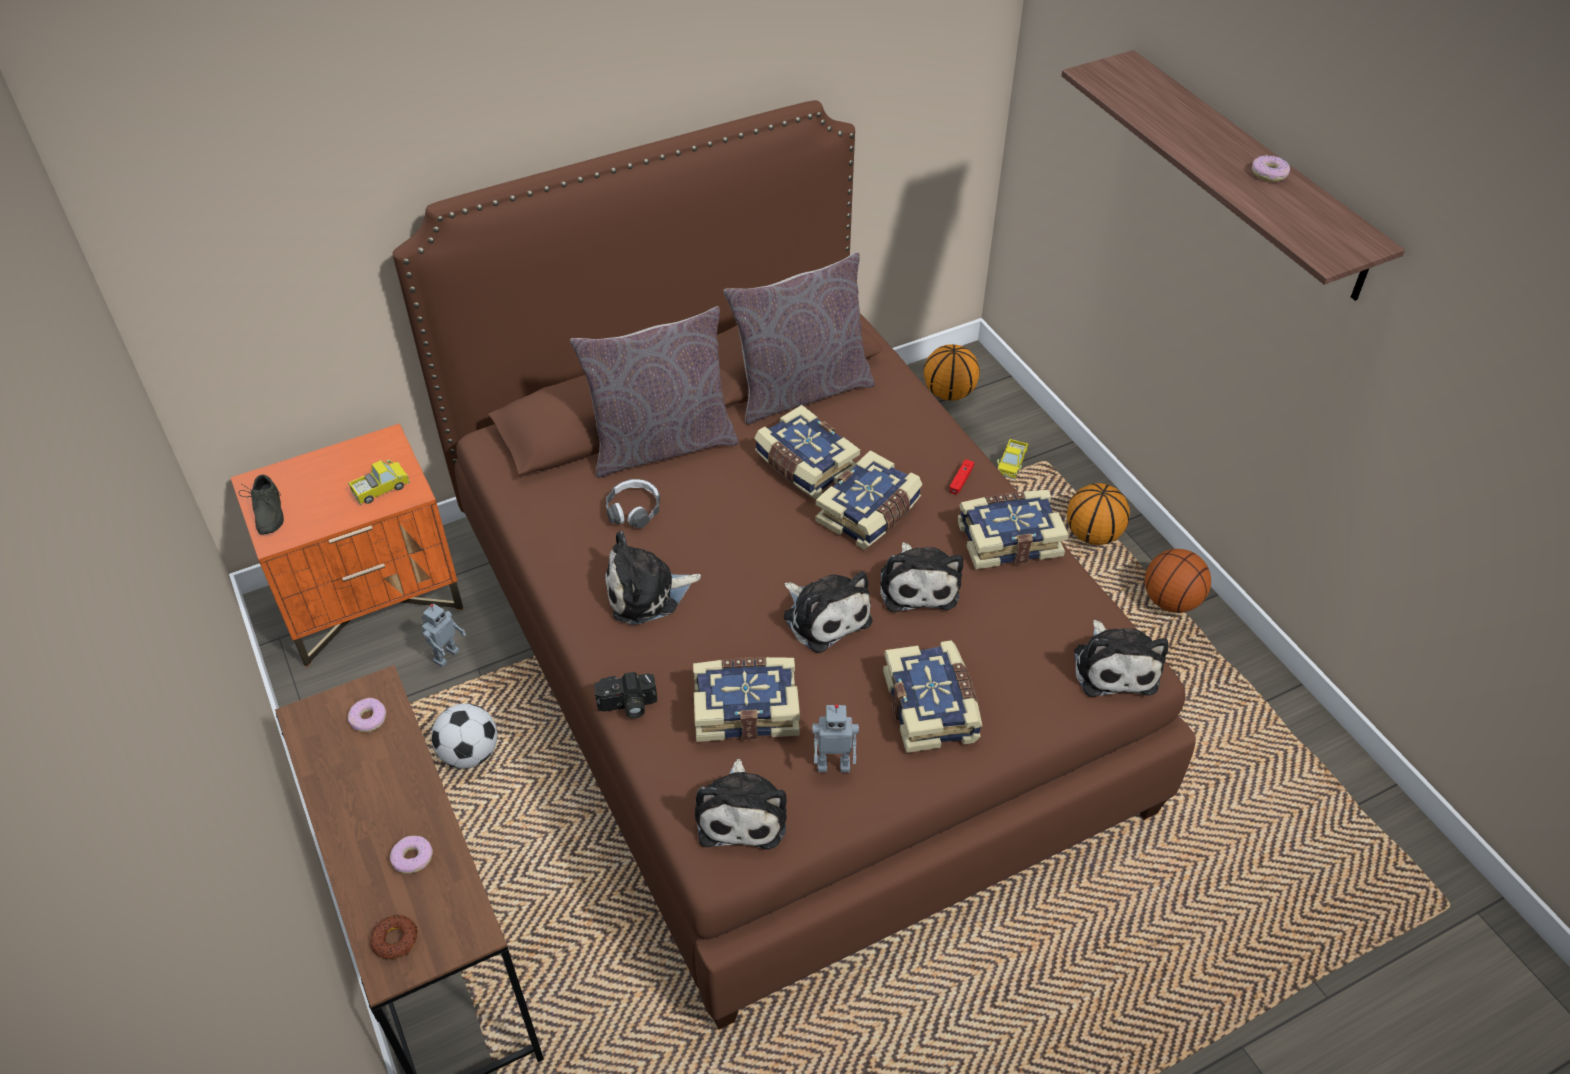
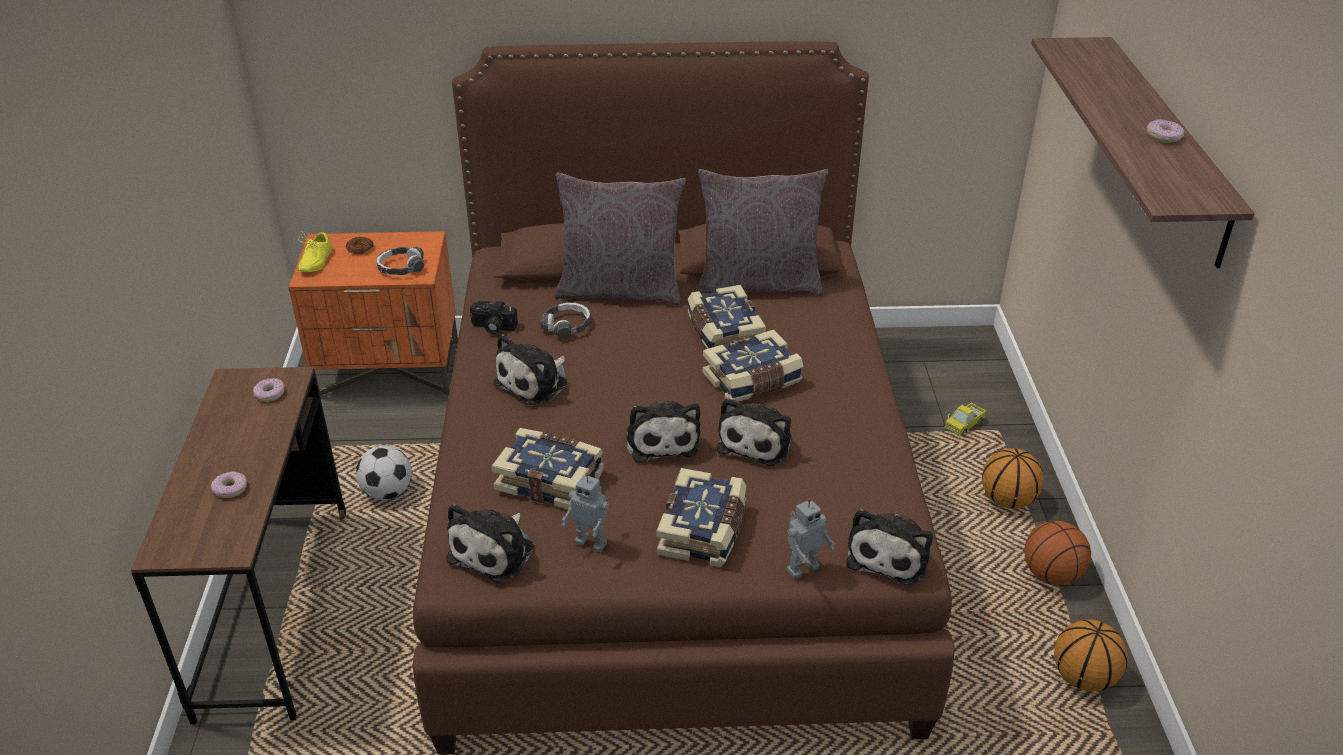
camera: 25 degrees right, 10 degrees down
(266, 514) = (314, 261): grey shoe -> yellow shoe
(381, 489) = (401, 267): toy truck -> headphones
(395, 940) = (179, 535): donut -> donut (360, 248)
(445, 655) = (415, 422): toy robot -> toy robot (801, 568)
(627, 706) = (463, 451): camera -> camera (492, 327)
(647, 593) = (535, 382): plush toy -> plush toy turned 60 degrees counterclockwise
(949, 393) = (942, 357): basketball -> basketball (1084, 677)
(961, 480) = (849, 380): red game controller -> none
(1008, 538) = (860, 432): book -> none

